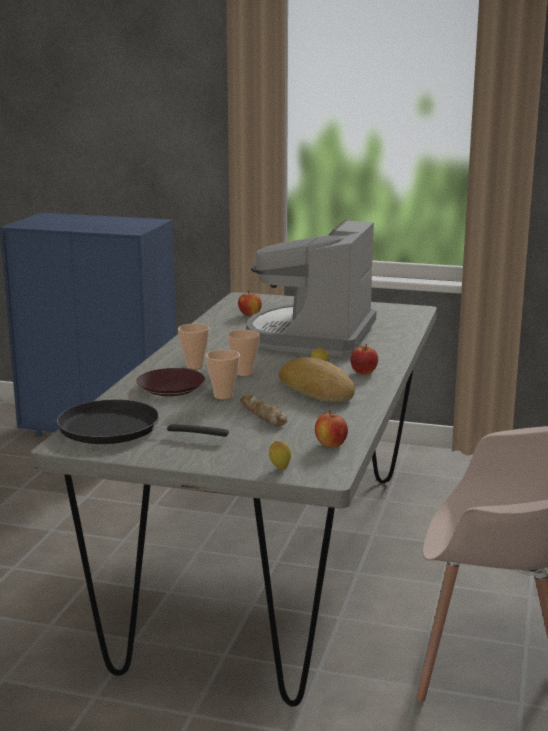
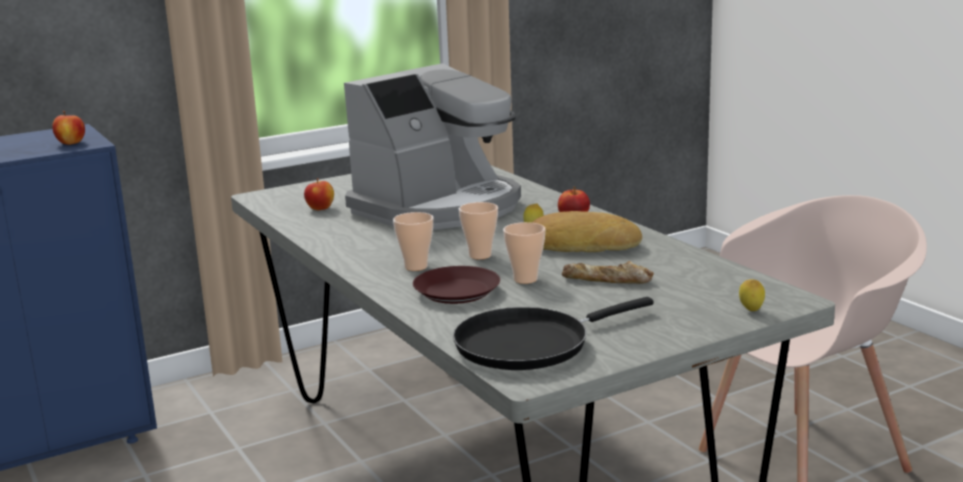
camera: 45 degrees left, 0 degrees up
(312, 336) = (439, 207): coffee machine -> coffee machine turned 105 degrees counterclockwise
(331, 445) = (725, 278): apple -> apple (71, 143)

